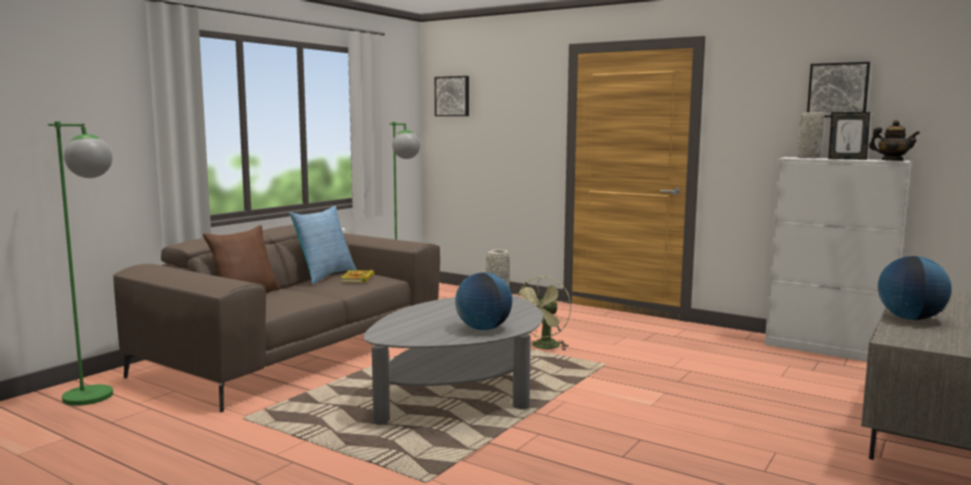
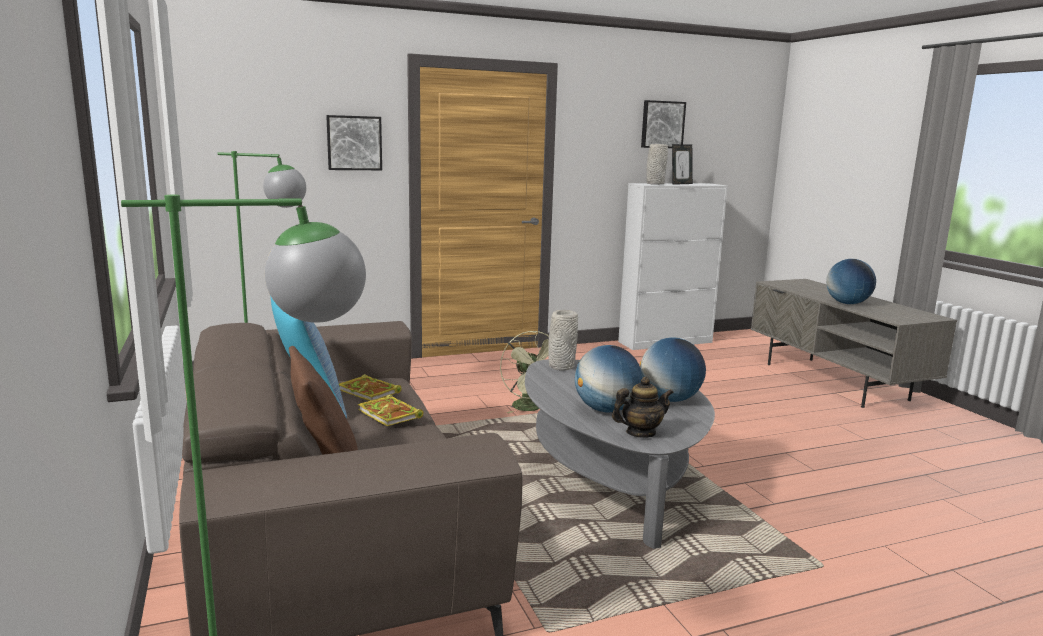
camera: 55 degrees left, 5 degrees up
(331, 288) = (391, 414): none -> book
(427, 319) = (606, 410): none -> globe
(453, 96) = (226, 109): picture -> picture (354, 143)
(892, 160) = (712, 184): teapot -> teapot (640, 433)

